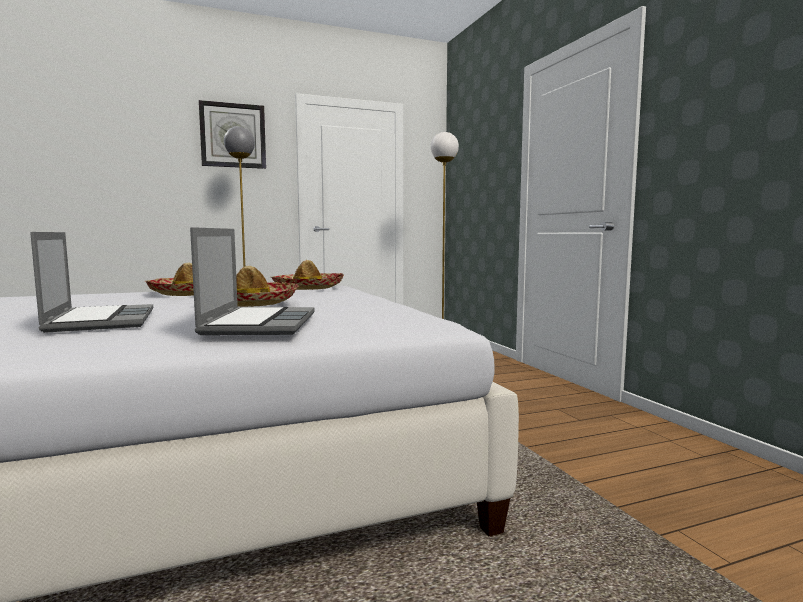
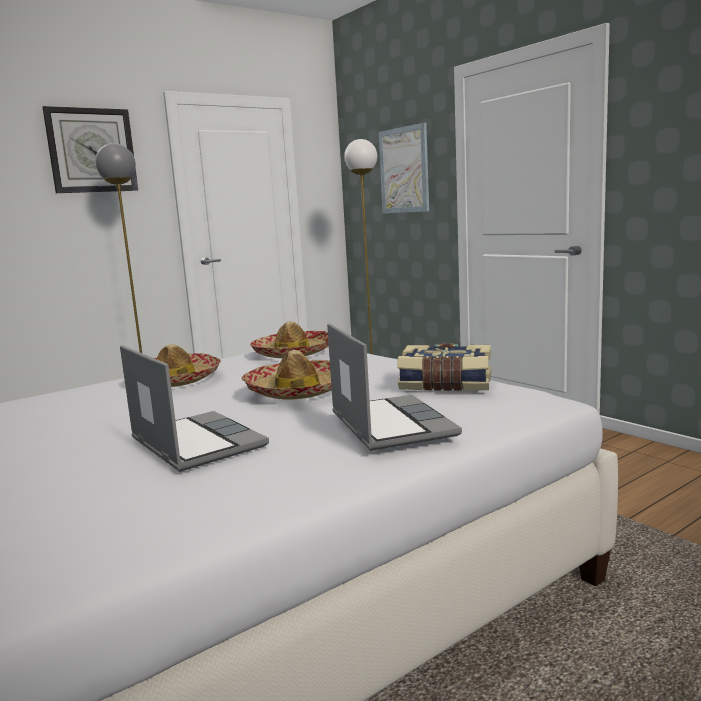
camera: 15 degrees left, 5 degrees up
(370, 309) = (445, 384): none -> book
(486, 161) = (404, 170): none -> picture

